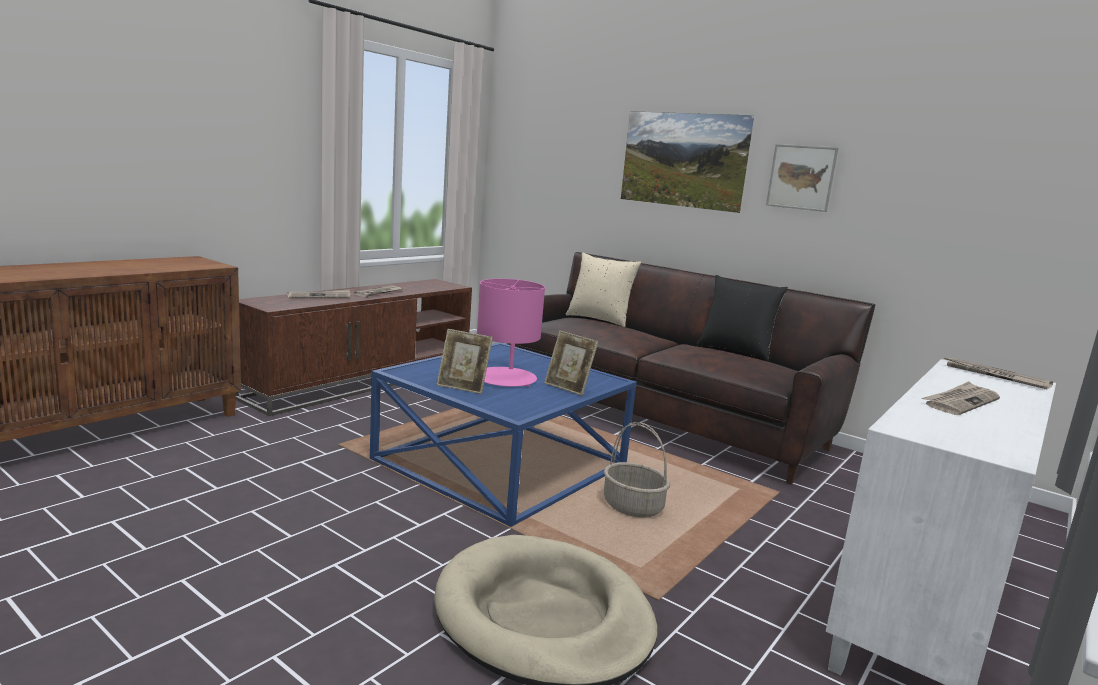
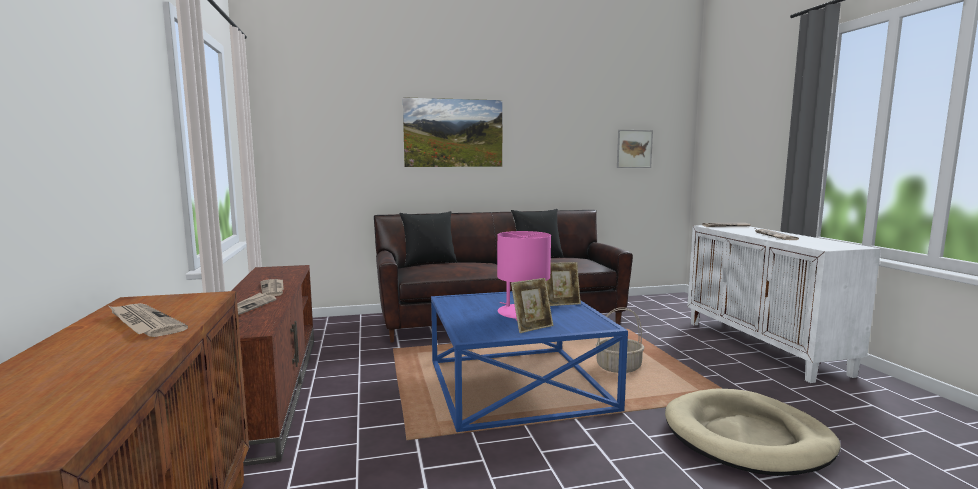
camera: 50 degrees left, 5 degrees down
(143, 266) = (144, 323): none -> newspaper
(599, 319) = (429, 263): beige pillow -> black pillow
(801, 177) = (538, 139): picture -> picture (634, 149)

